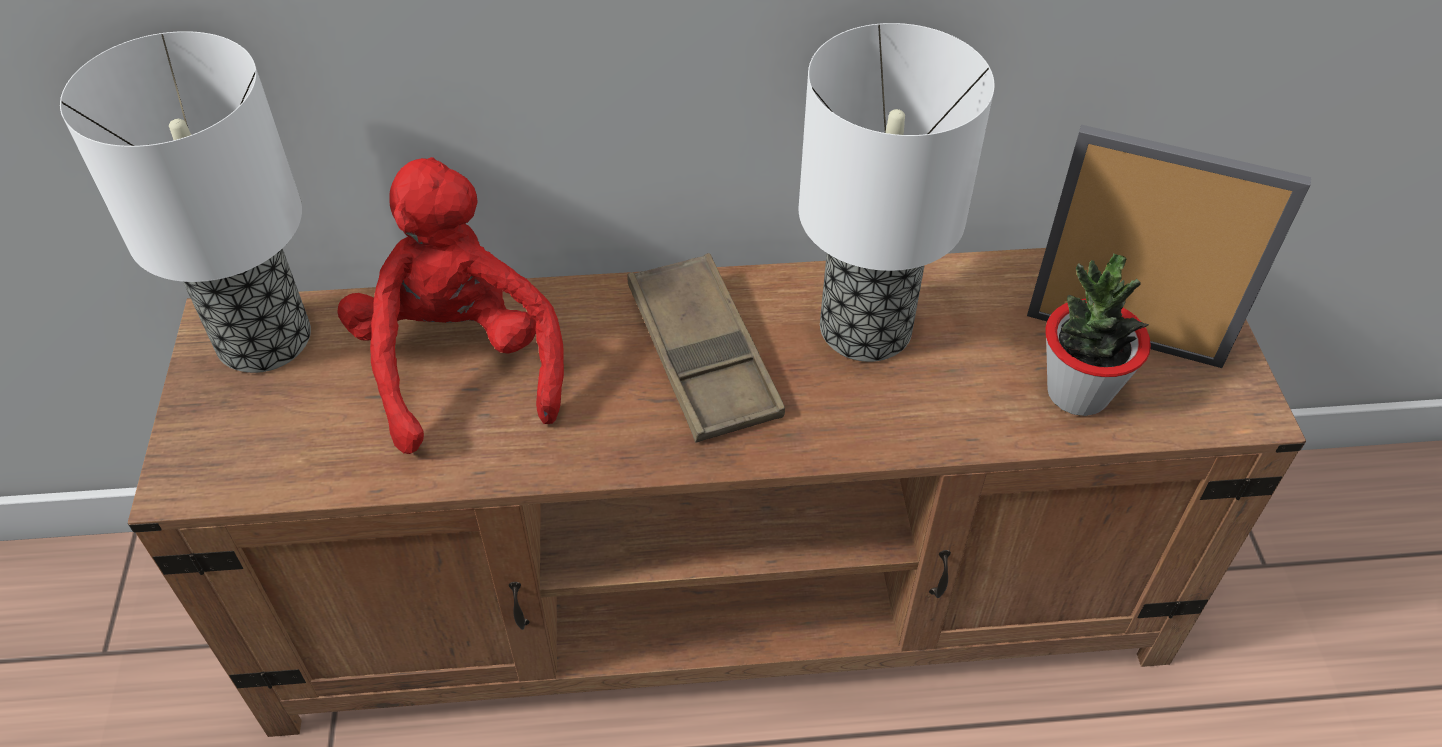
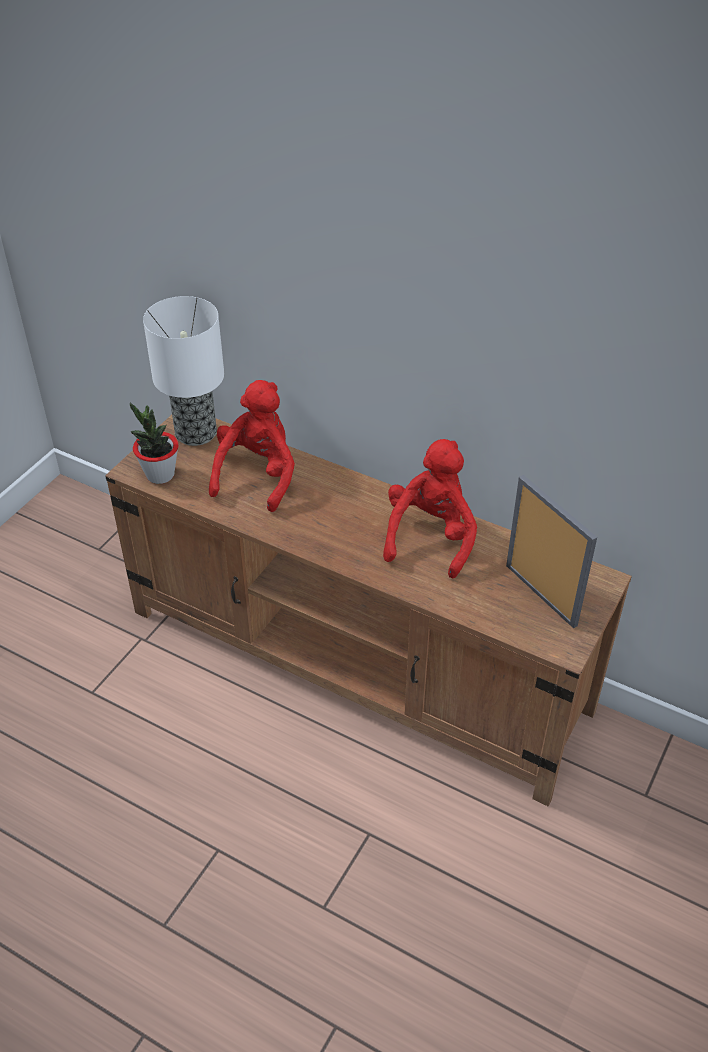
camera: 35 degrees right, 5 degrees down
(703, 356) = (352, 516): brown tray -> none
(867, 327) = (430, 537): table lamp -> red plush toy
(1077, 393) = (495, 605): potted plant -> potted plant (160, 475)

